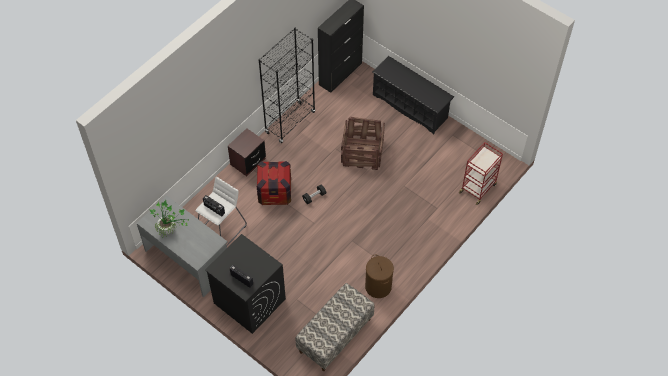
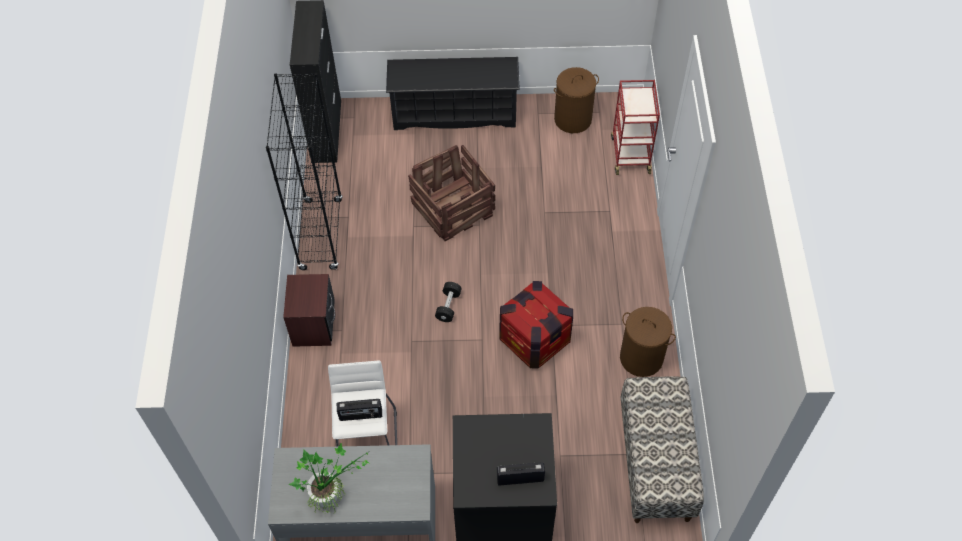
camera: 40 degrees left, 0 degrees up
(275, 192) = (391, 338): crate -> crate (534, 339)
(467, 150) = (572, 119): none -> brown laundry basket

